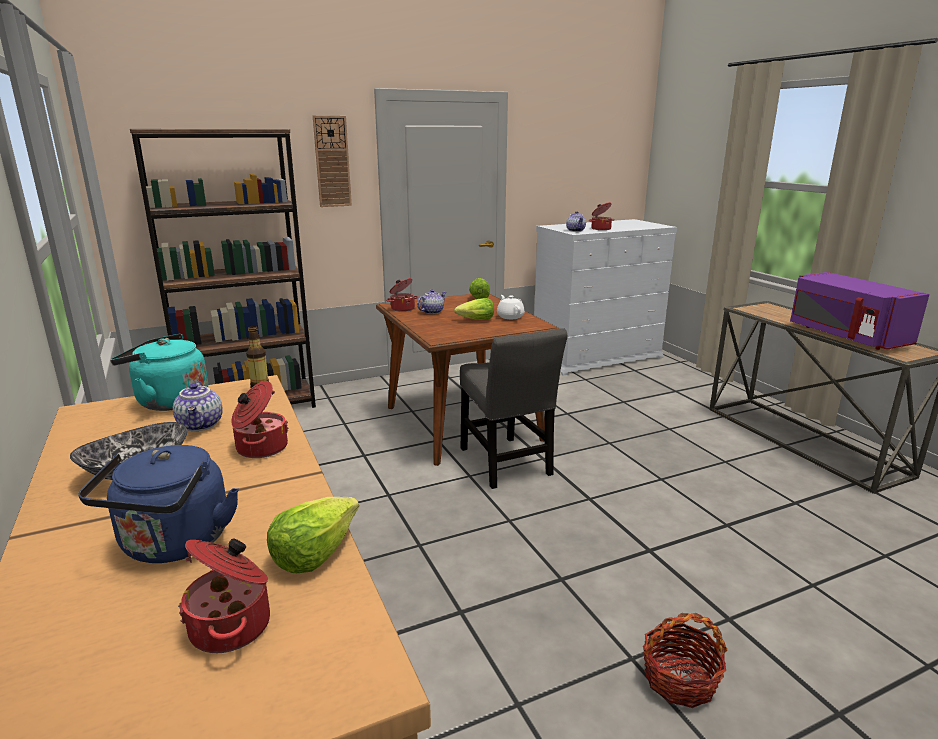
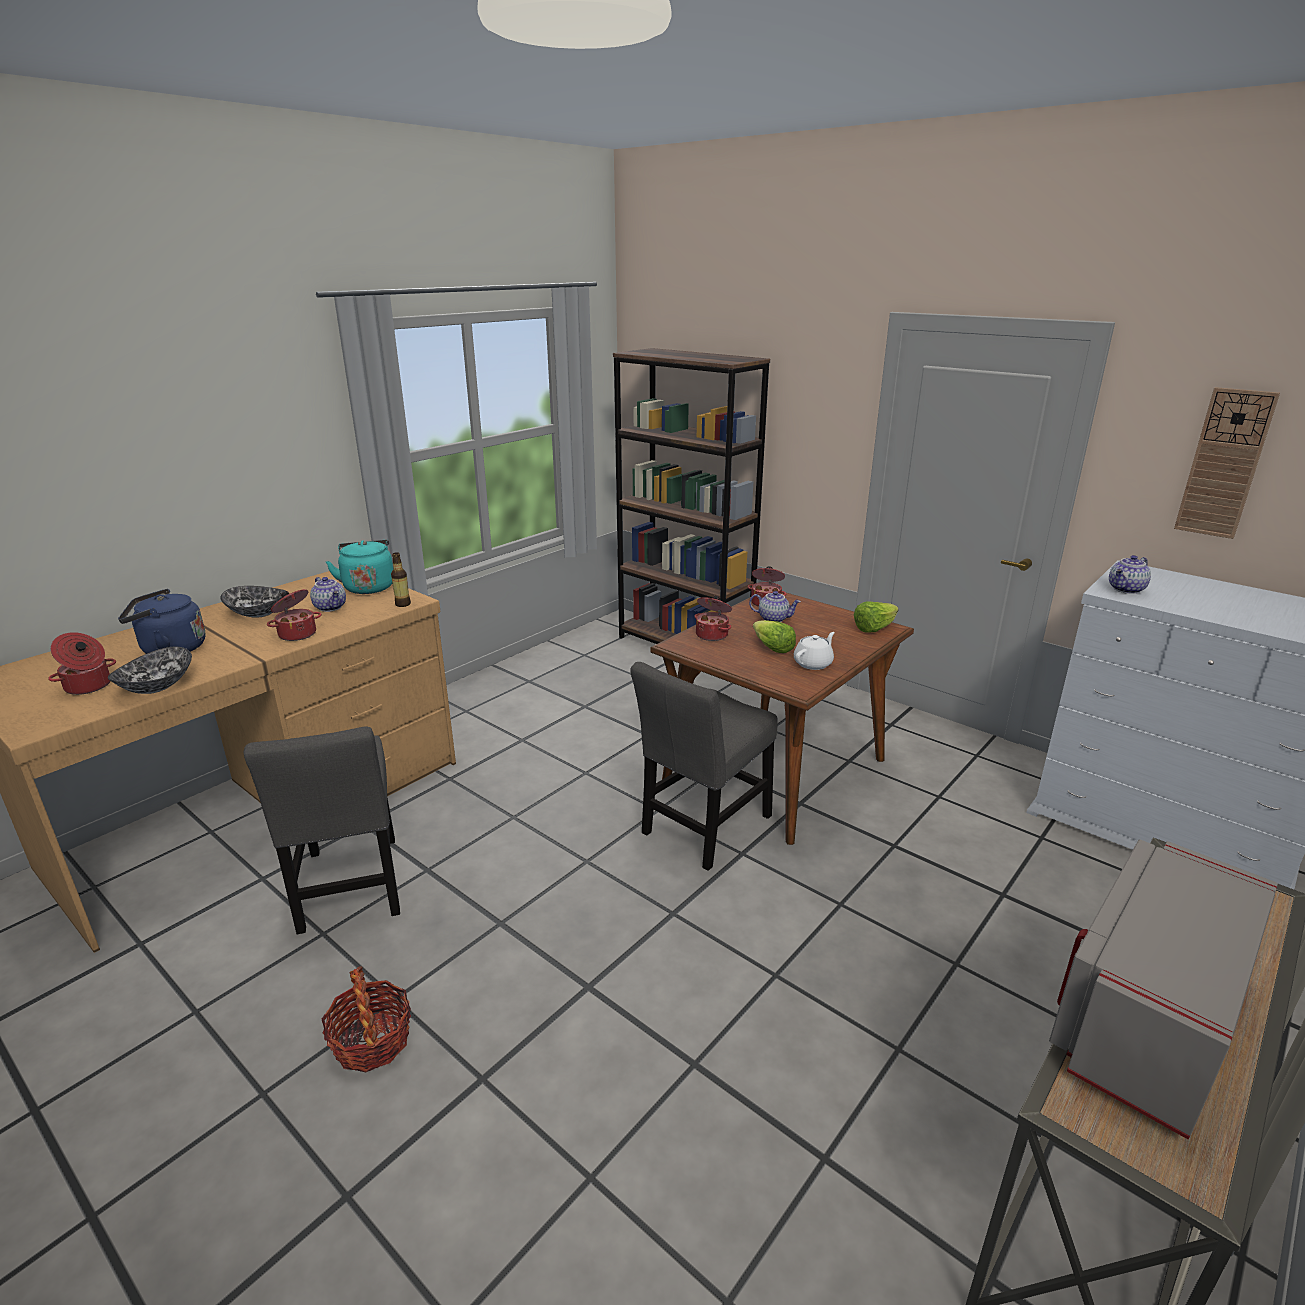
camera: 65 degrees right, 5 degrees up
(201, 425) = (331, 607): teapot -> teapot turned 90 degrees counterclockwise
(314, 553) = (156, 686): lettuce -> bowl
(332, 162) = (823, 403): wall clock -> wall clock (1224, 464)
(455, 673) = (351, 888): none -> grey chair
(600, 229) = (1190, 603): cooking pot -> cooking pot (712, 634)
(845, 336) = (1143, 1016): purple microwave -> grey microwave

